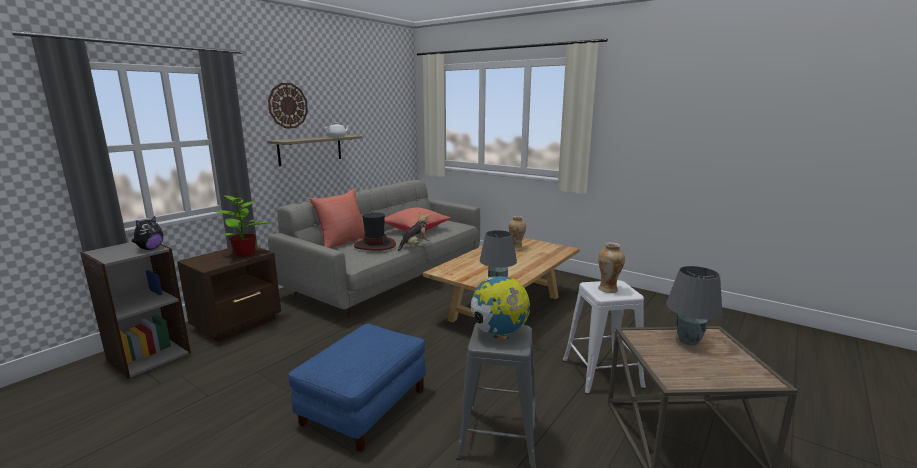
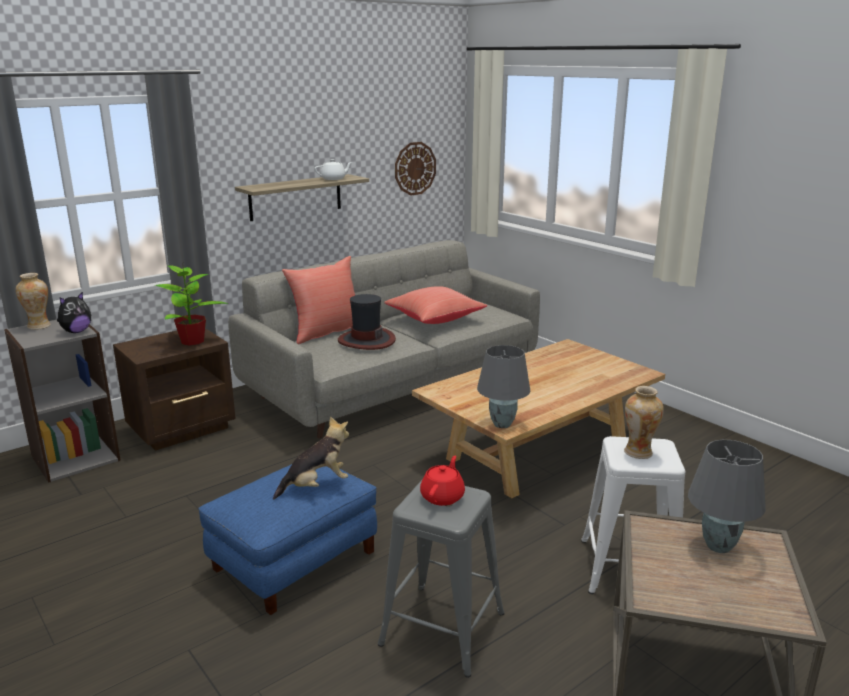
camera: 15 degrees right, 5 degrees up
(288, 105) = (265, 137): wall clock -> wall clock (415, 168)
(415, 246) = (422, 346): plush toy -> plush toy (316, 486)
(498, 332) = (443, 496): globe -> red teapot
(516, 248) = (566, 364): vase -> vase (39, 326)

